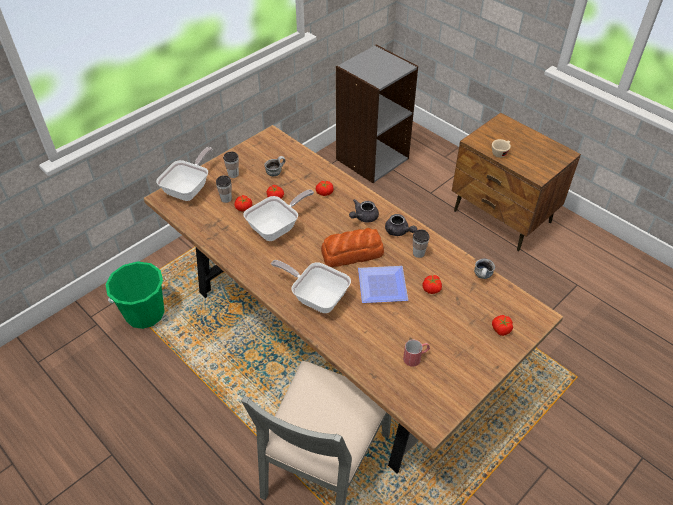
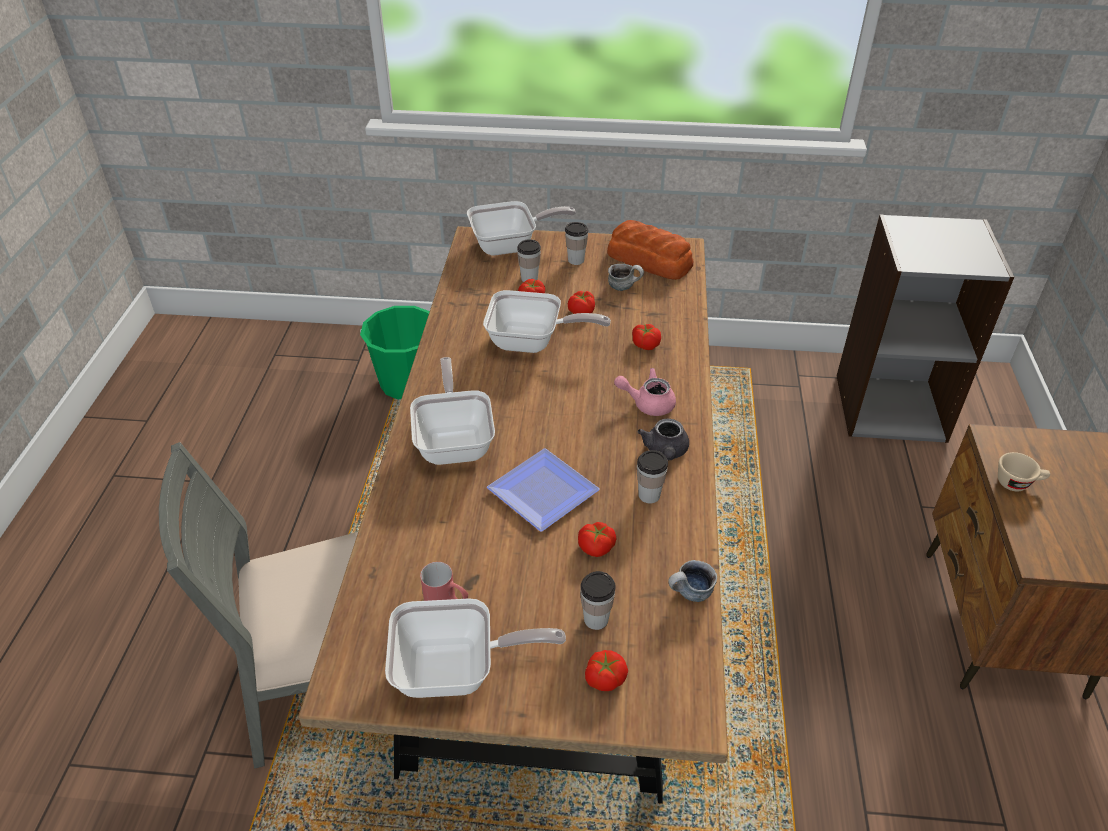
camera: 50 degrees right, 5 degrees down
(353, 253) = (570, 430): bread -> bread (650, 261)
(363, 217) = (647, 403): grey teapot -> pink teapot
(457, 376) = (456, 671): none -> frying pan
(469, 313) = (596, 619): none -> cup

